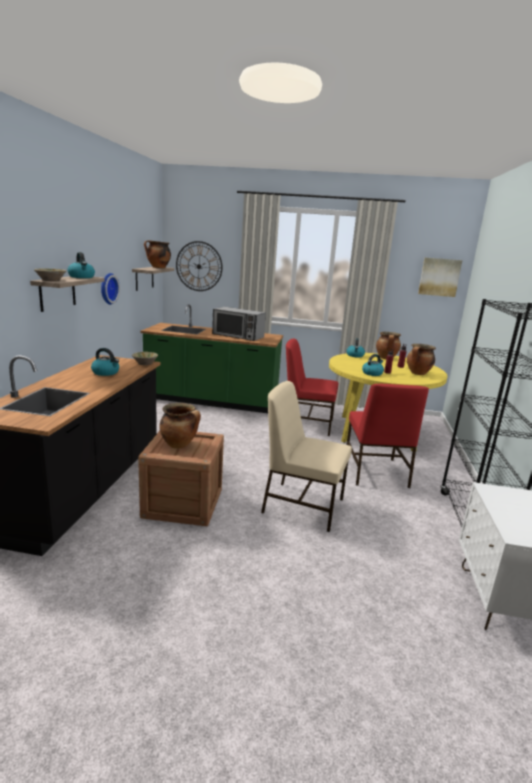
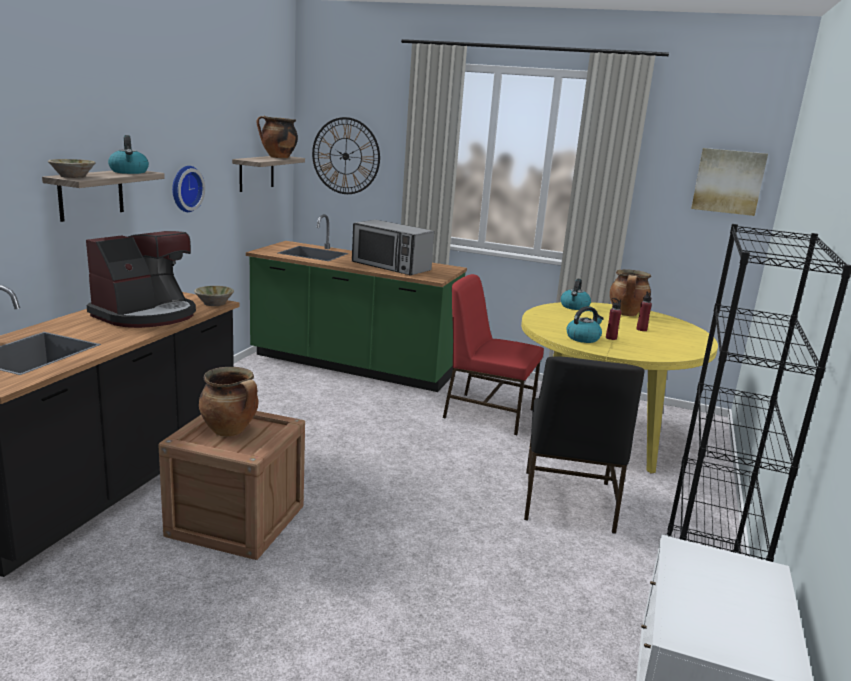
camera: 10 degrees right, 0 degrees up
(106, 373) = (146, 315): kettle -> coffee machine
(301, 505) = (419, 542): beige chair -> none
(375, 472) = (566, 501): red chair -> black chair
(418, 373) = (665, 343): cooking pot -> none

